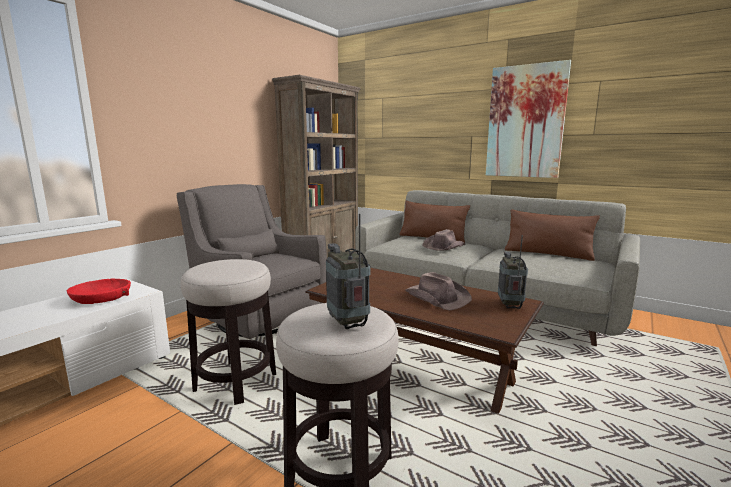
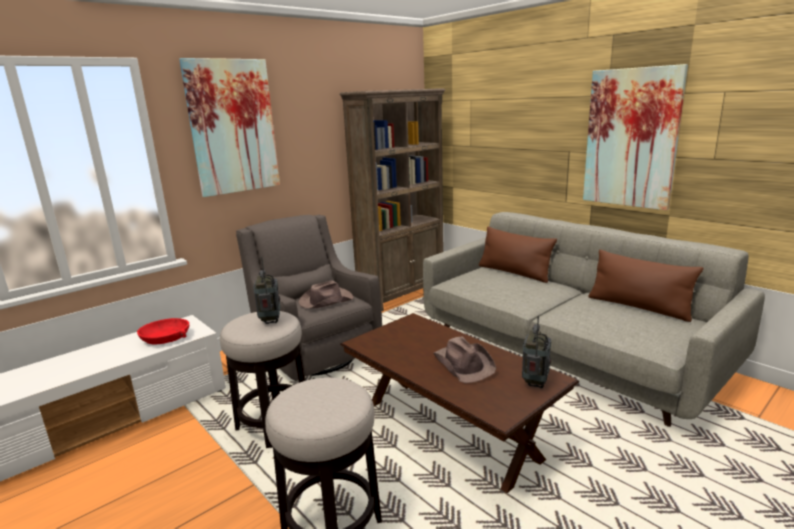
camera: 15 degrees right, 5 degrees up
(173, 91) = (233, 127): none -> picture
(348, 324) = (323, 408): radio -> radio (270, 320)
(443, 246) = (516, 288): brown hat -> brown hat (325, 301)

